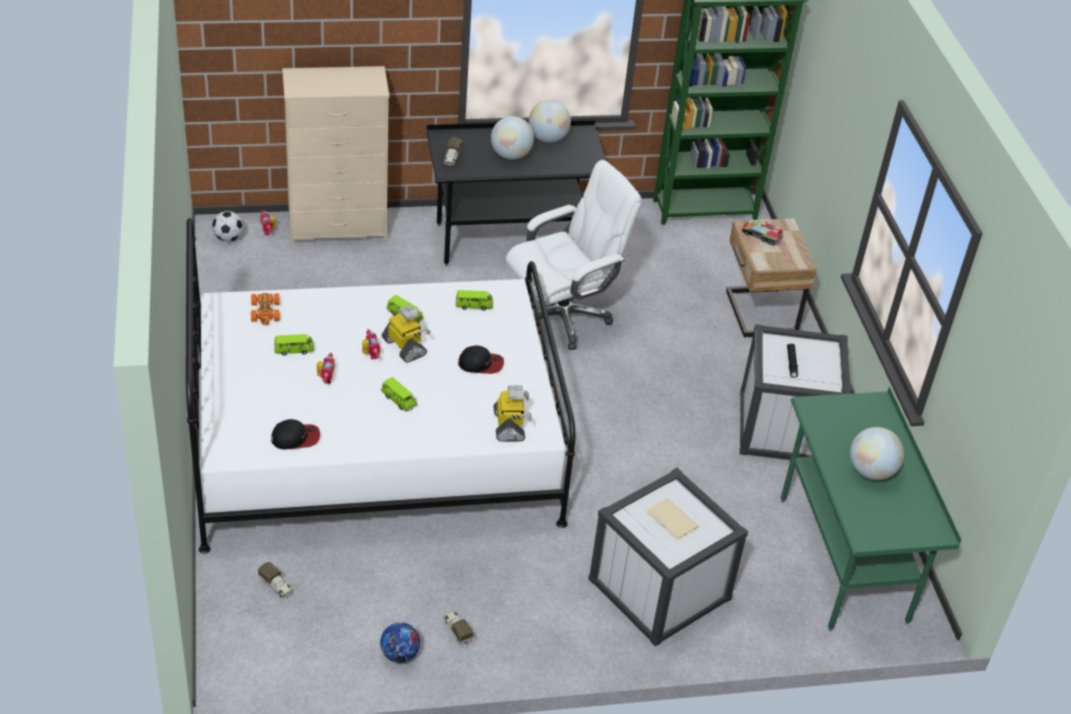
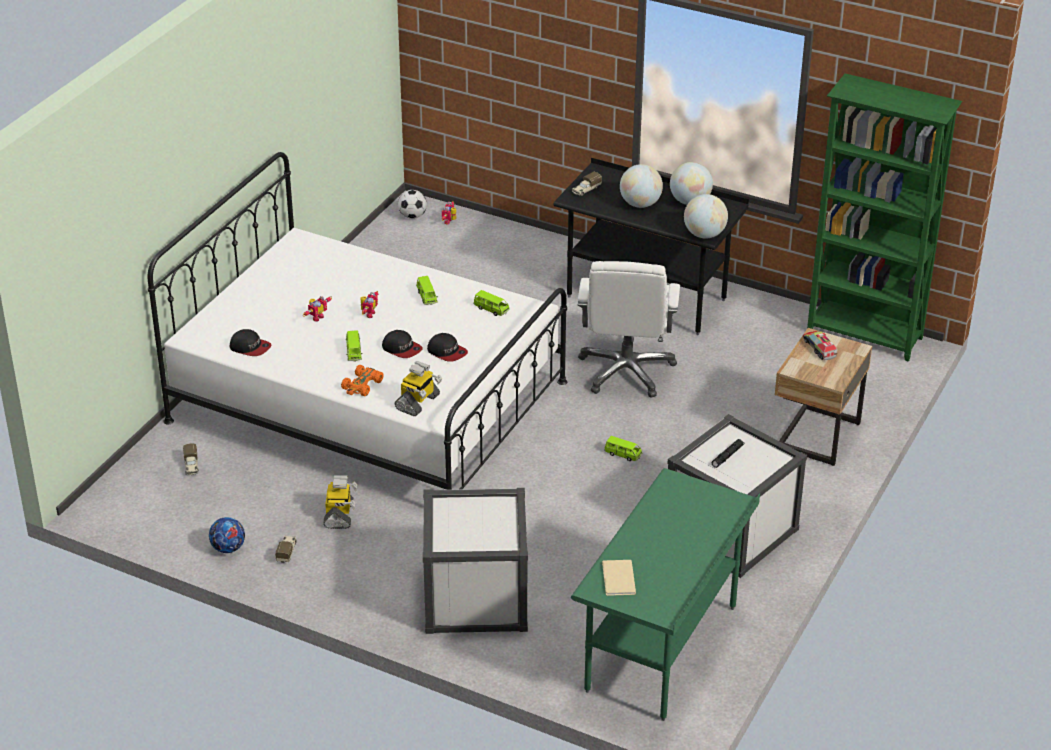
camera: 40 degrees right, 5 degrees down
(265, 312) = (324, 256): orange toy car -> orange toy car (362, 385)
(294, 350) = (316, 289): green toy car -> green toy car (623, 454)
(338, 227) = (509, 237): beige dresser -> none
(405, 347) = (401, 318): toy robot -> toy robot (339, 515)
(438, 378) = (402, 349): none -> cap
(562, 317) = (626, 371): white office chair -> white office chair turned 90 degrees clockwise
(672, 521) = (476, 523): beige book -> beige book (617, 579)
(871, 471) = (662, 547): globe -> globe (704, 234)

